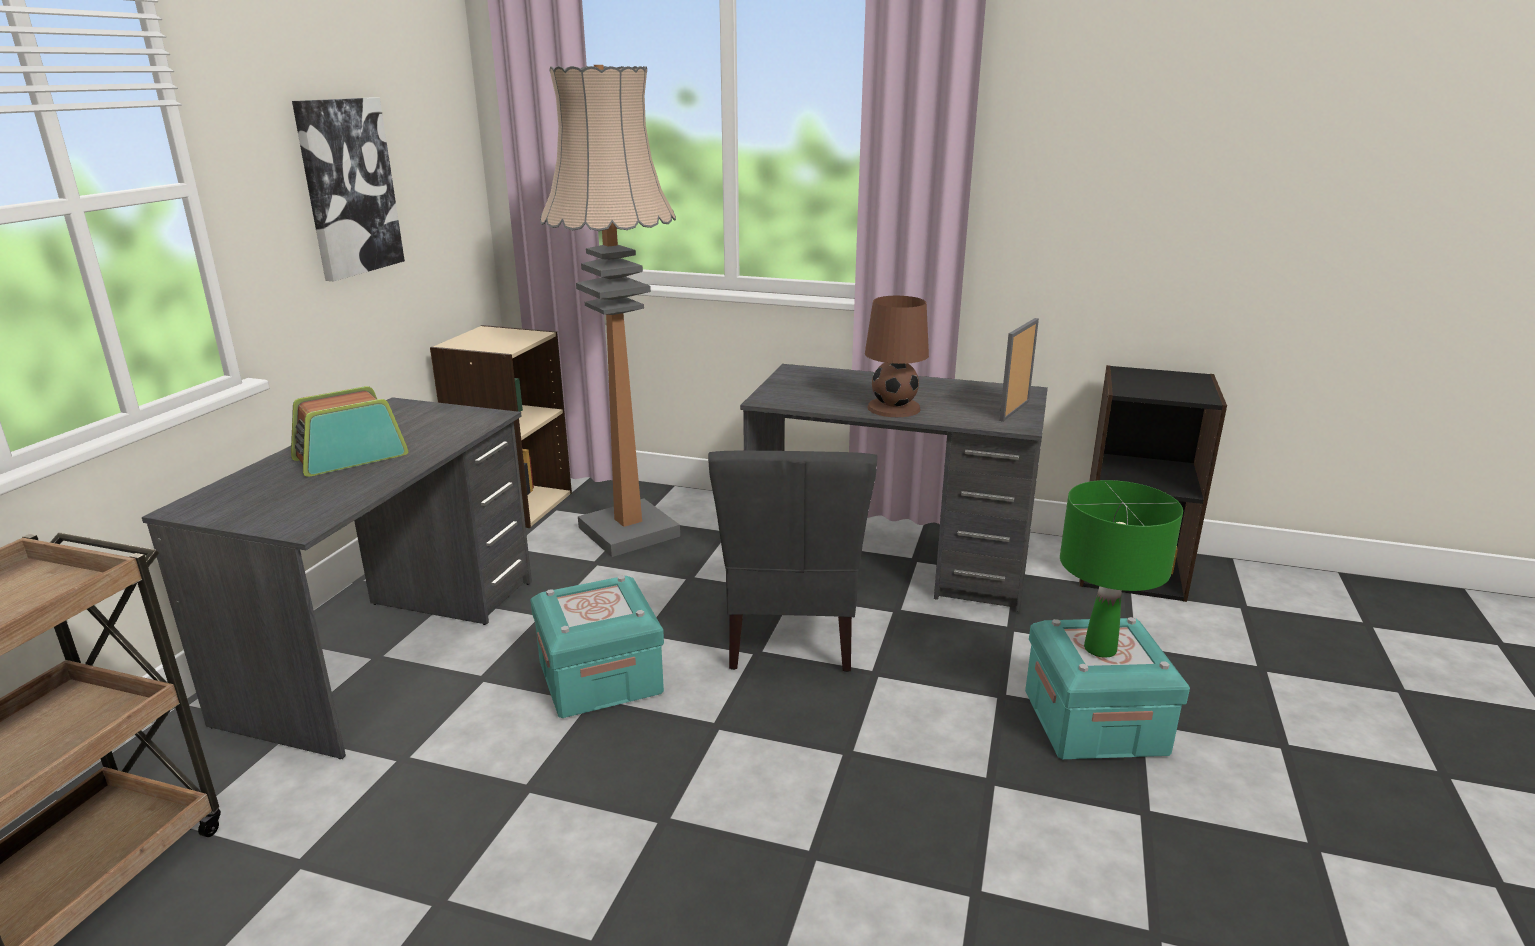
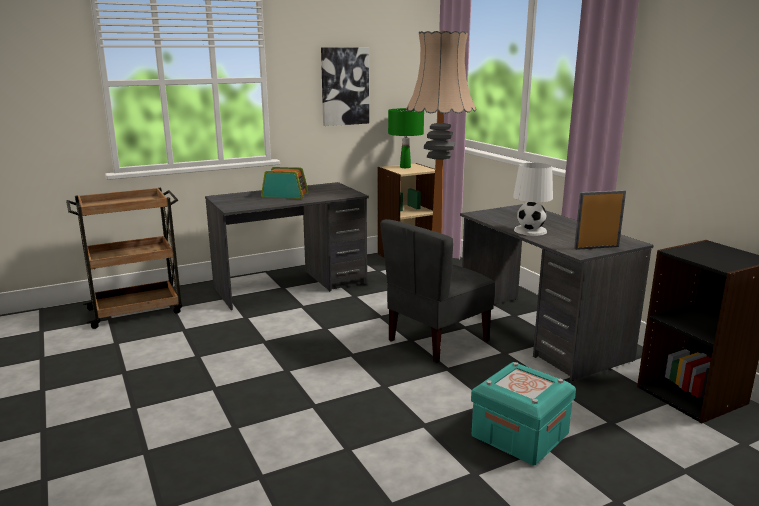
camera: 45 degrees right, 5 degrees down
(600, 678) = (338, 322): turquoise storage box -> none
(893, 408) = (530, 231): brown table lamp -> white table lamp
(1100, 649) = (515, 382): green table lamp -> green table lamp (405, 167)

